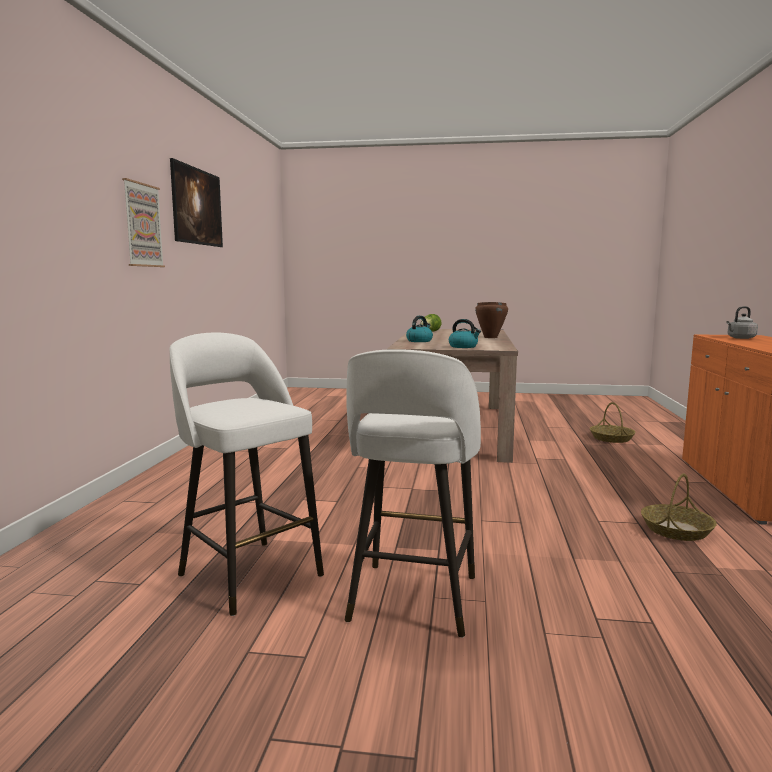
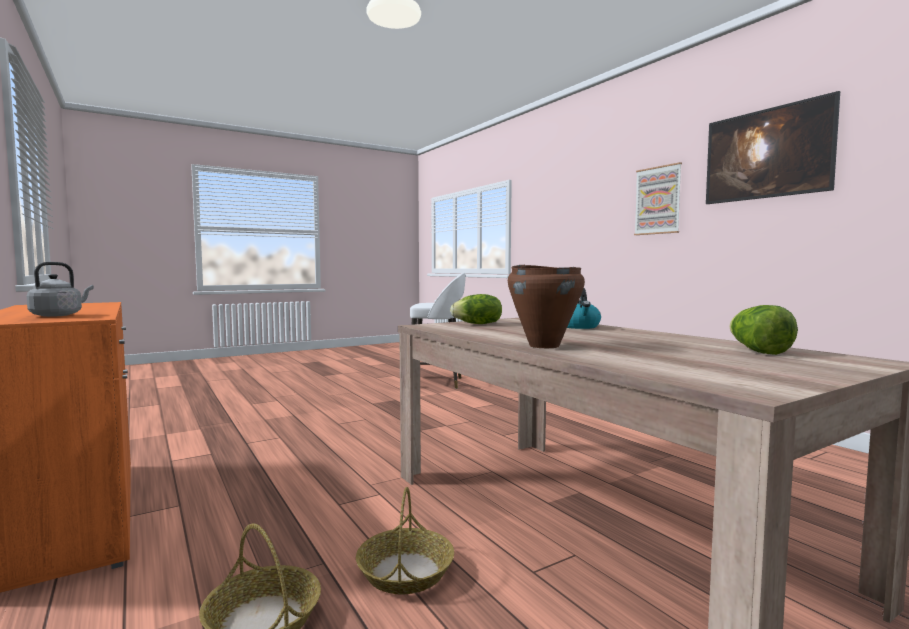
camera: 140 degrees right, 5 degrees down
(412, 600) = (359, 390): white stool -> none
(463, 346) = (478, 324): kettle -> lettuce
(676, 530) = (215, 444): basket -> basket (405, 571)

